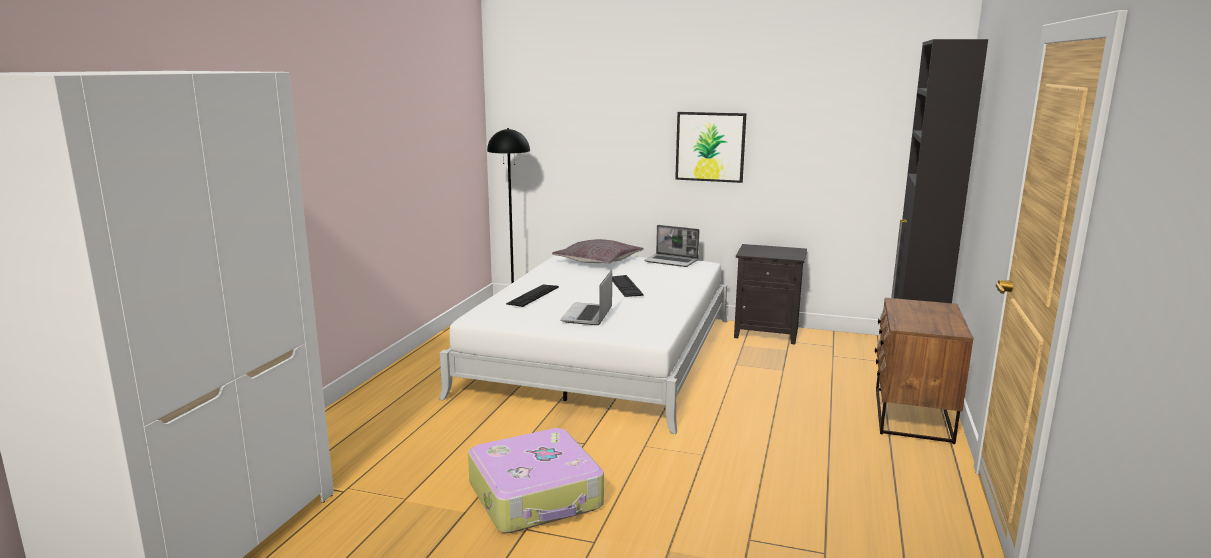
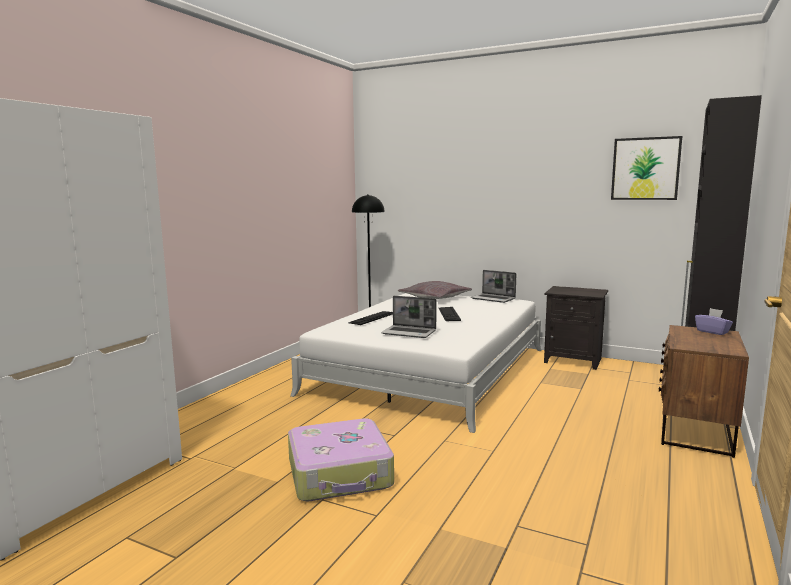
camera: 10 degrees right, 5 degrees down
(587, 315) = (409, 333): laptop -> laptop turned 90 degrees counterclockwise
(710, 146) = (526, 206): picture -> picture (645, 169)
(931, 305) = (712, 331): none -> purple tissue box

